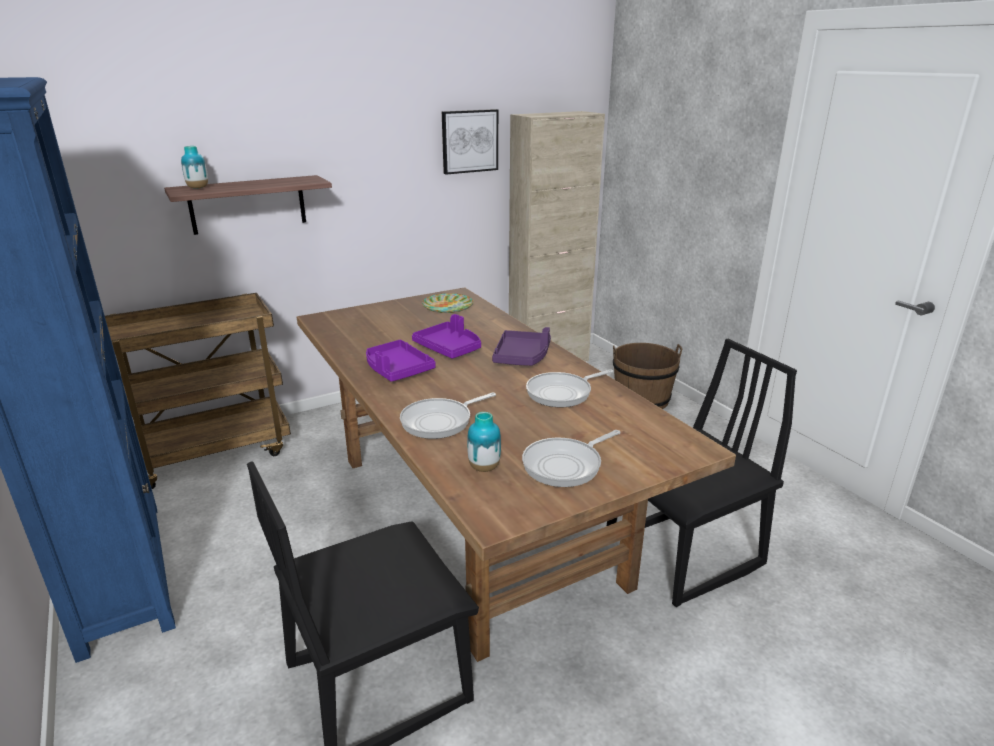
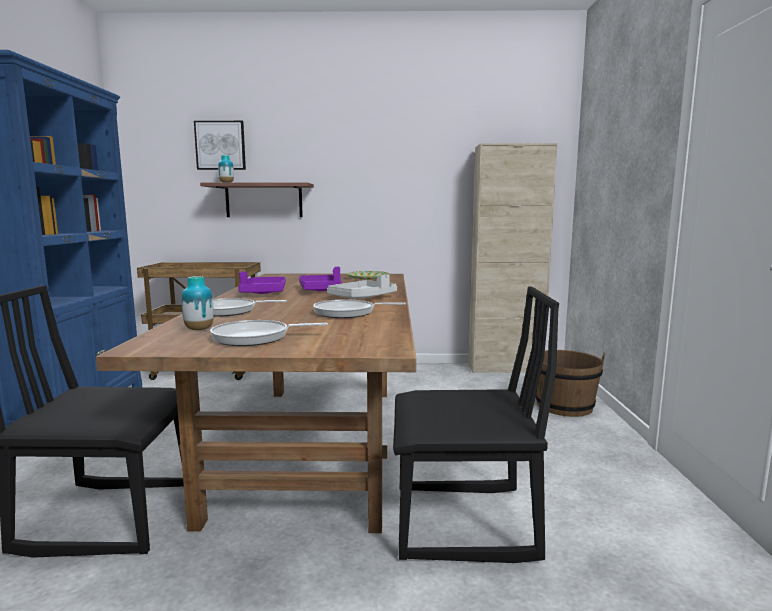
camera: 30 degrees right, 15 degrees down
(469, 141) = (437, 167): picture -> picture (220, 145)
(522, 357) = (363, 298): purple tray -> grey tray

